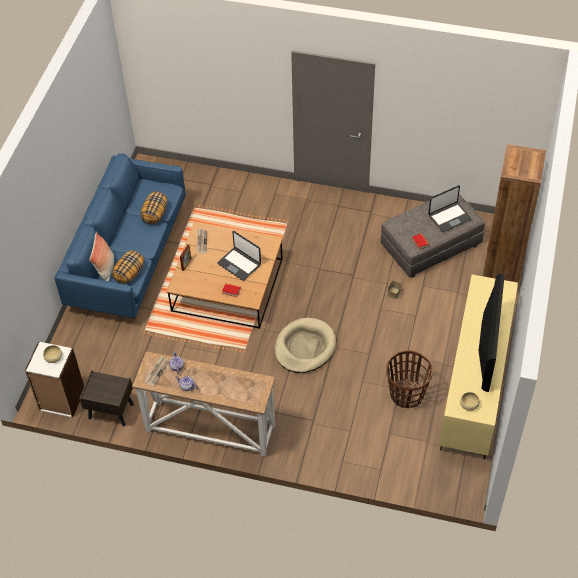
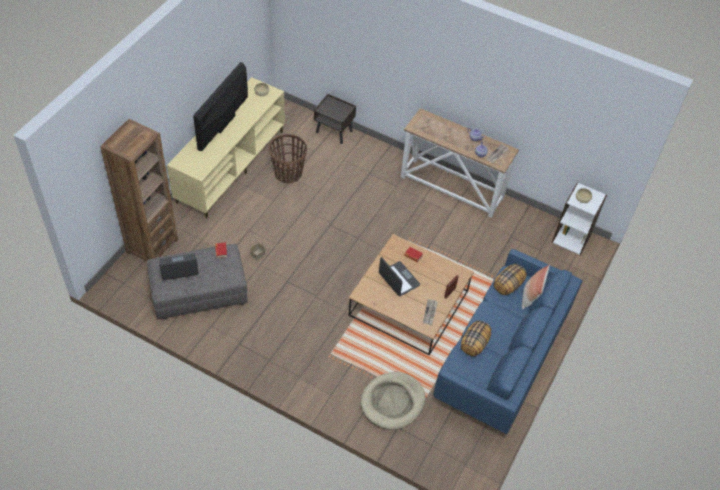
camera: 170 degrees left, 0 degrees up
(110, 411) = (531, 219): brown nightstand -> brown nightstand (334, 132)
(304, 347) = (356, 228): beige dog bed -> beige dog bed (392, 402)

